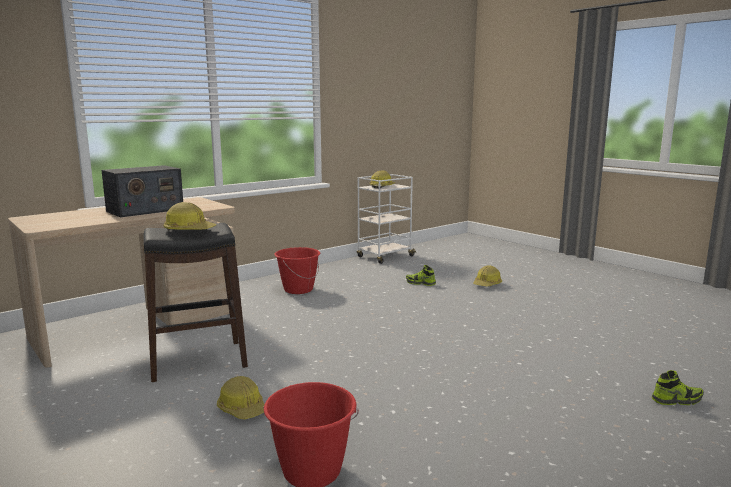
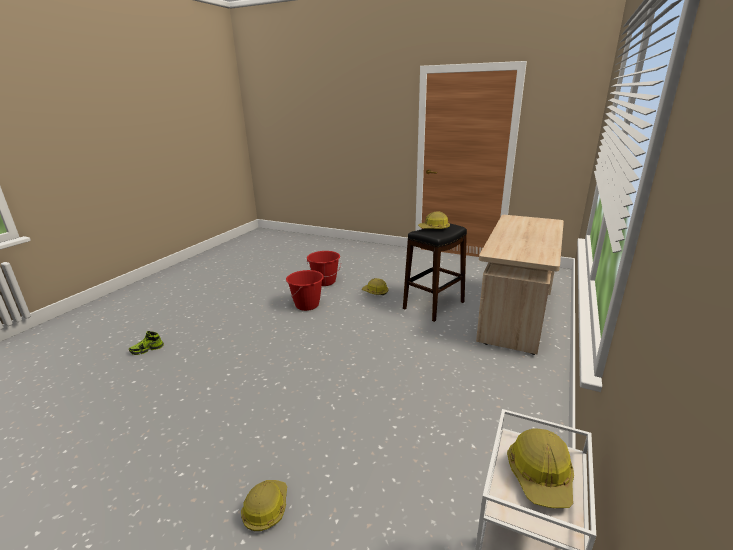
camera: 155 degrees right, 10 degrees up
(144, 210) = (521, 239): radio -> none
(298, 289) = (487, 399): red bucket -> red bucket (307, 305)
(420, 283) = (365, 472): shoe -> none

